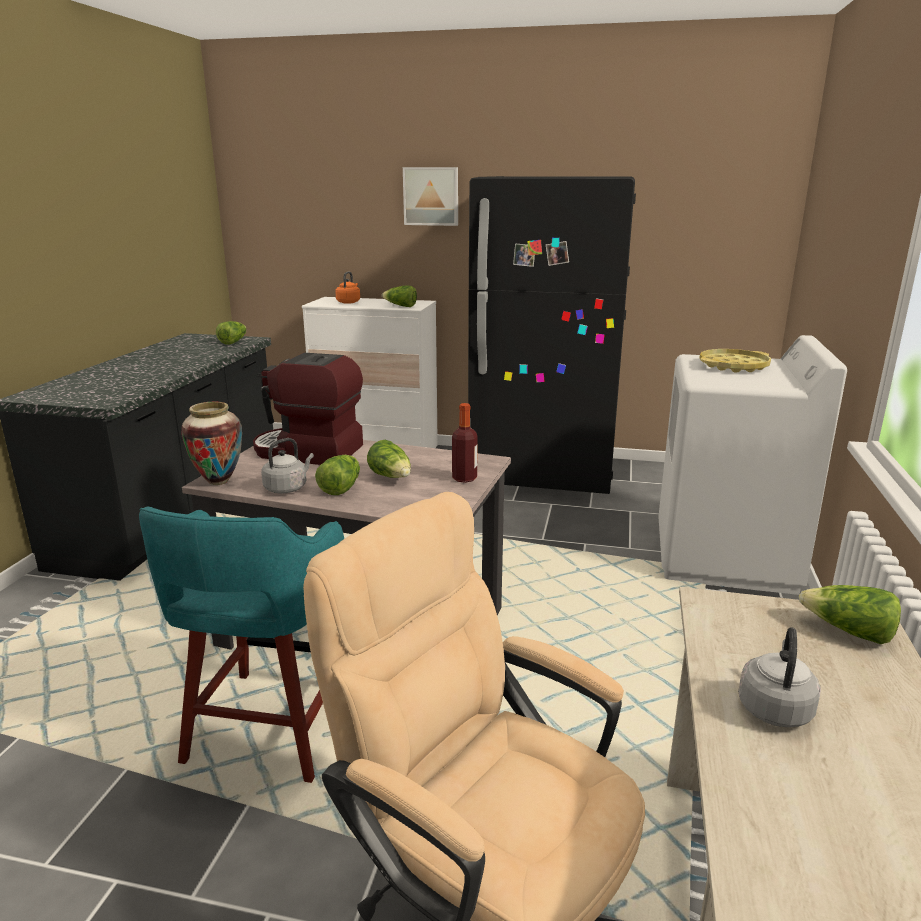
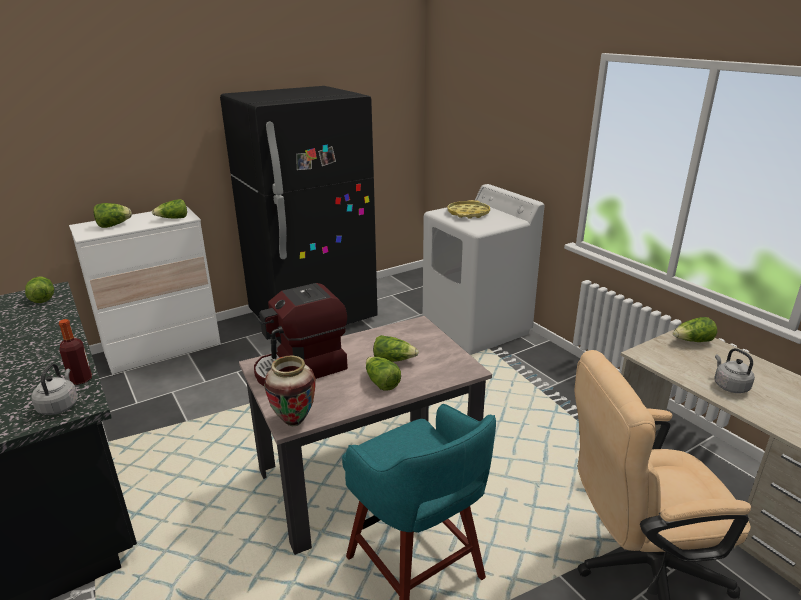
camera: 45 degrees left, 5 degrees up
(287, 488) = (351, 400): grey kettle -> grey kettle (59, 406)
(349, 302) = (113, 225): orange kettle -> lettuce
(431, 196) = (165, 115): picture -> none
(464, 478) = (432, 341): bottle -> bottle (81, 379)

